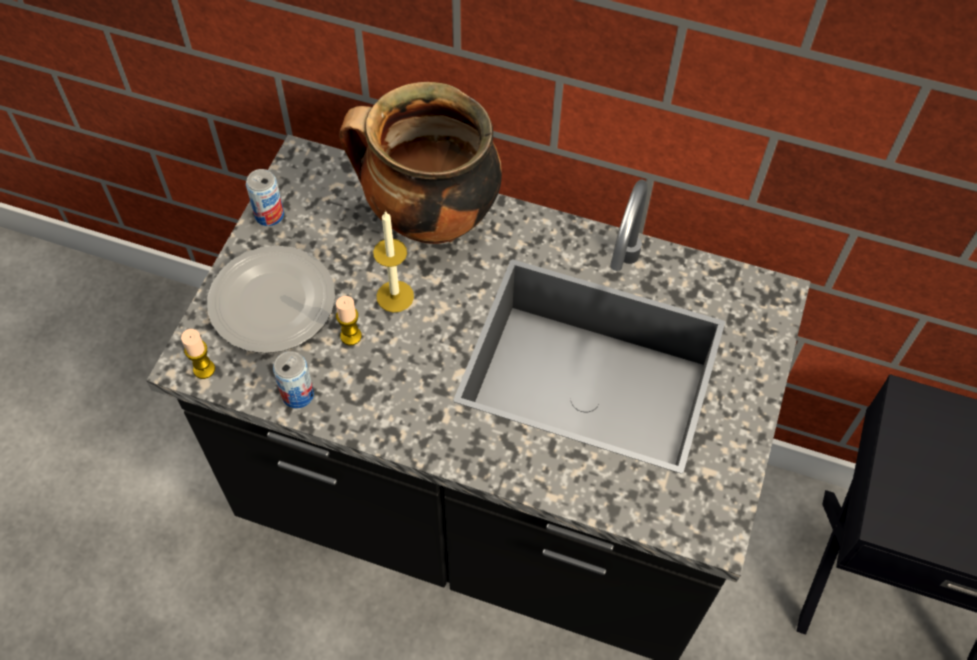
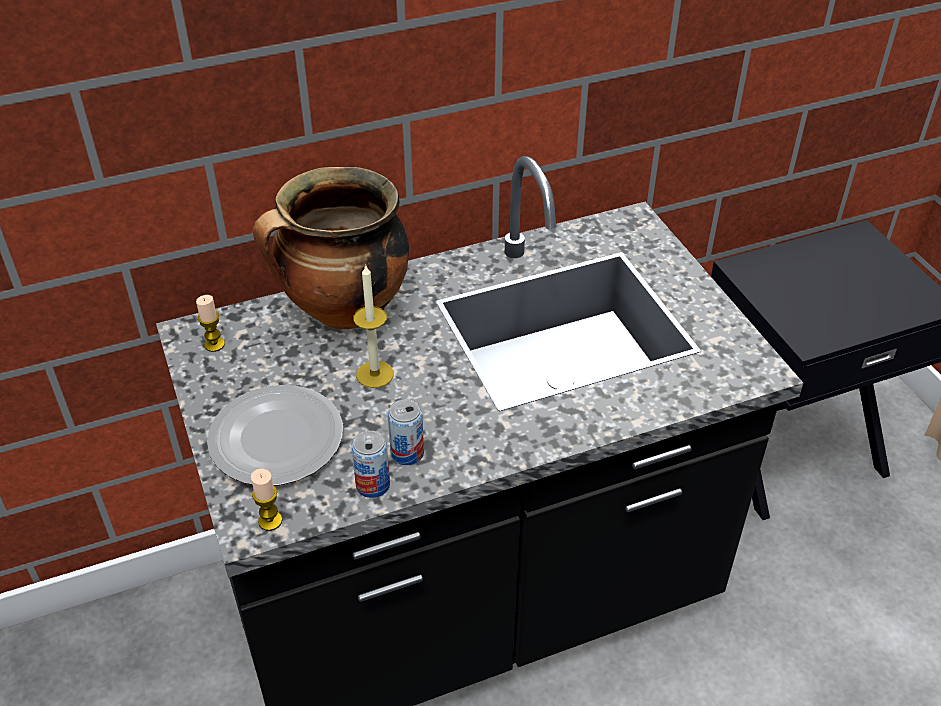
camera: 40 degrees left, 15 degrees down
(269, 215) = (203, 383): can -> can (407, 453)
(351, 336) = (370, 420): candle -> candle (214, 345)

